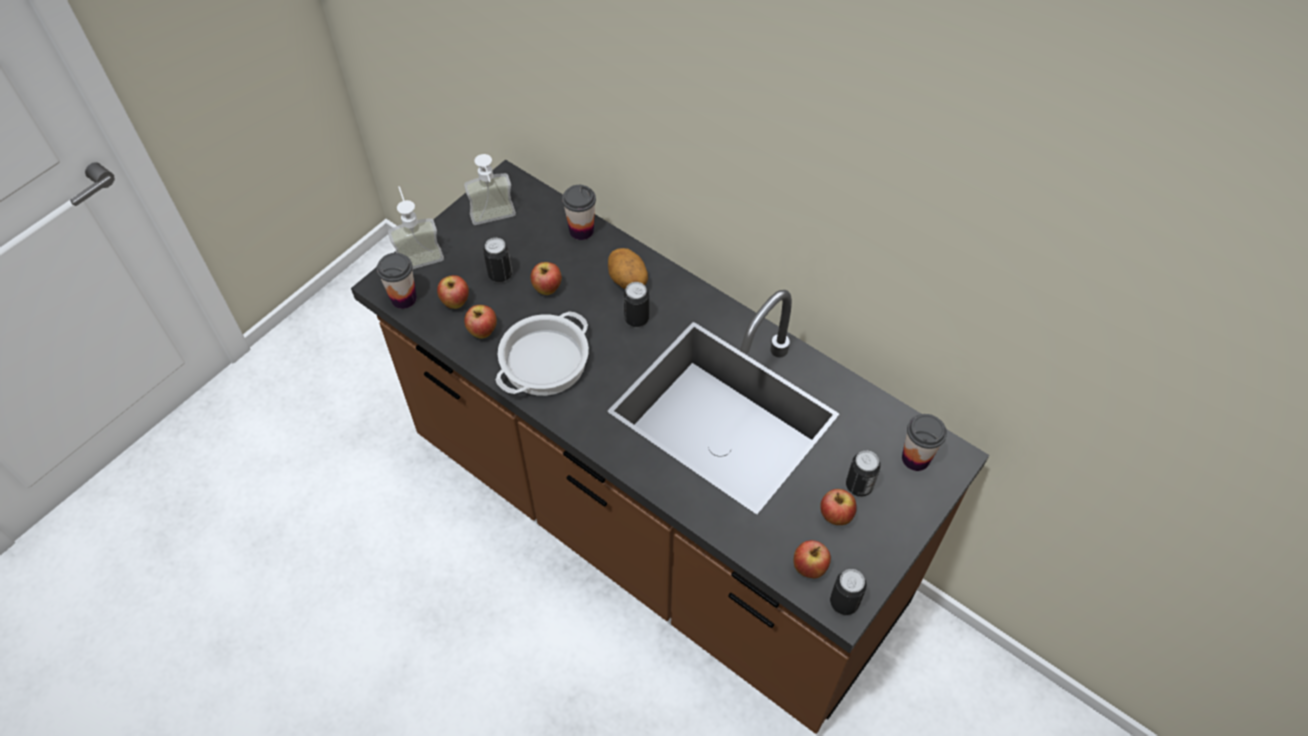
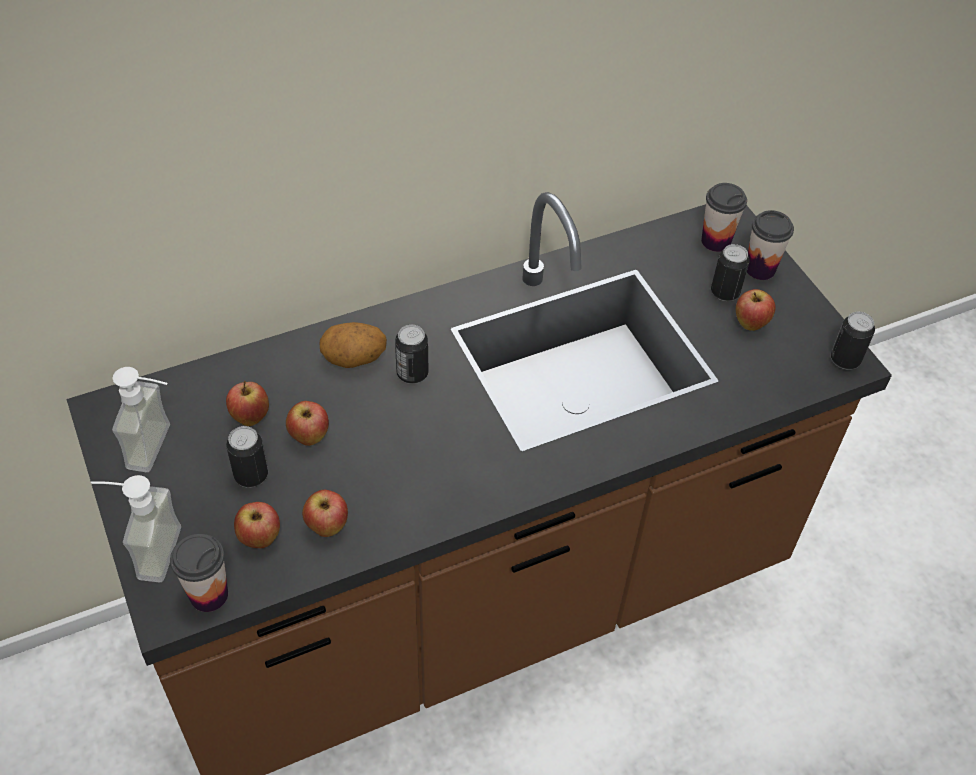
camera: 65 degrees left, 5 degrees down
(544, 360) = (413, 481): cooking pot -> none
(581, 230) = (246, 370): cup -> cup (760, 269)
(809, 568) = (797, 368): apple -> apple (250, 418)

